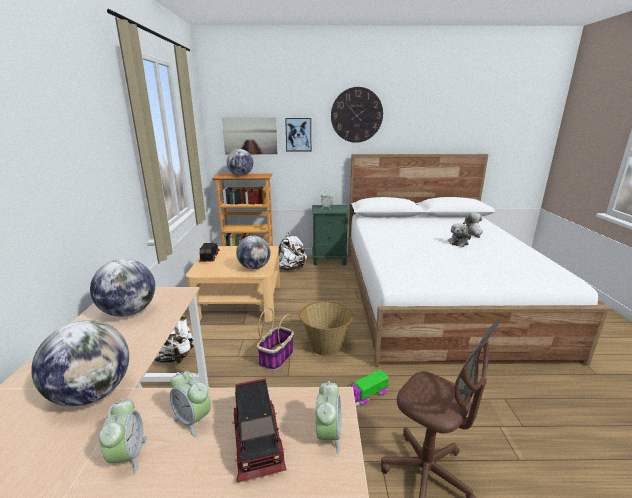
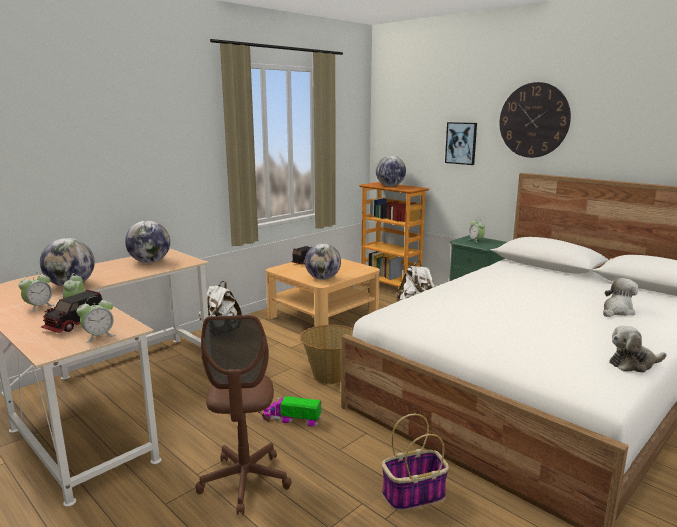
camera: 45 degrees right, 5 degrees down
(250, 136) = (411, 142): picture -> none
(276, 358) = (279, 364): basket -> basket (413, 495)
(458, 242) = (557, 311): plush toy -> plush toy (633, 364)

